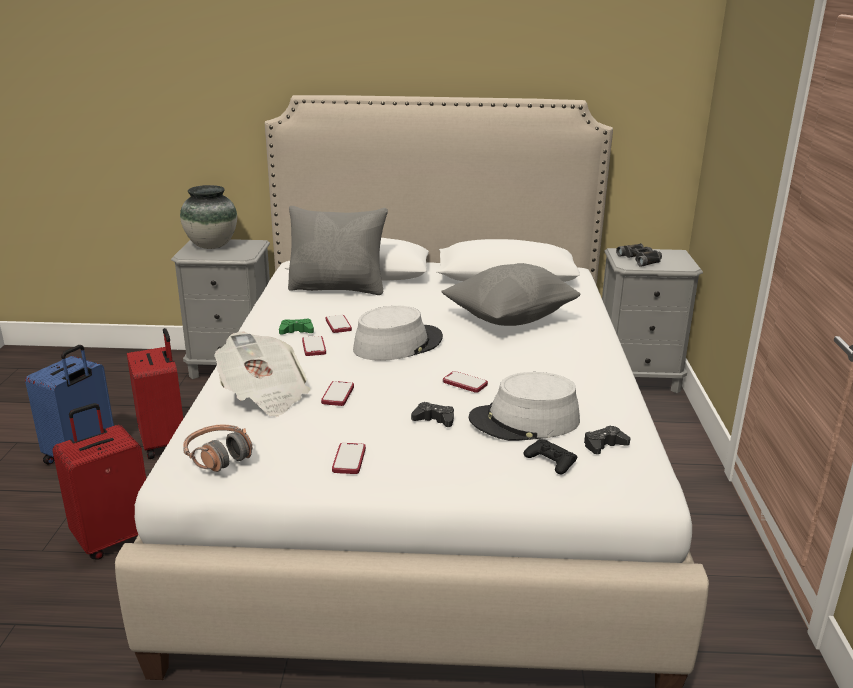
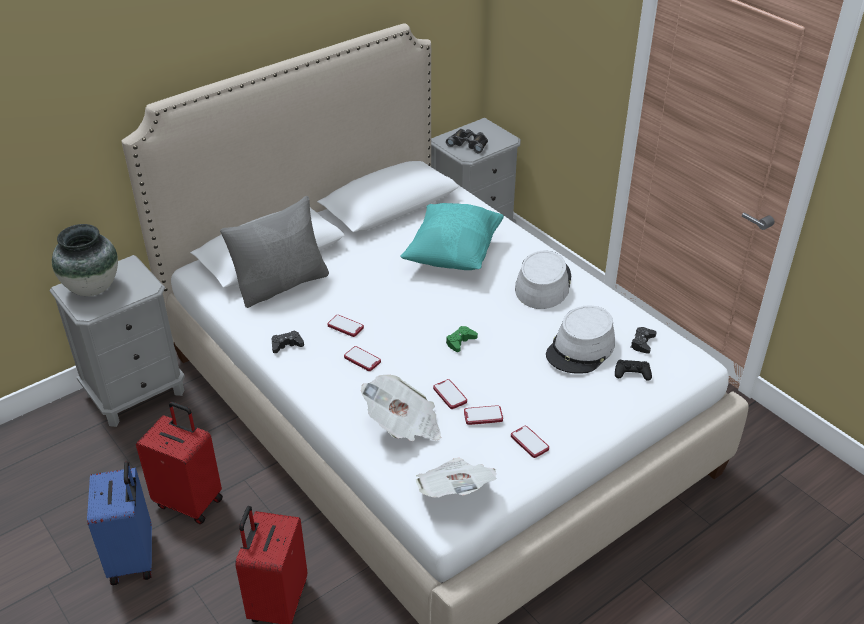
camera: 40 degrees left, 15 degrees up
(219, 456) = (455, 491): headphones -> newspaper
(296, 331) = (323, 350): green game controller -> green game controller (460, 342)
(397, 344) = (416, 323): grey hat -> grey hat (543, 284)
(434, 420) = (531, 379): black game controller -> black game controller (286, 345)
(465, 383) = (507, 336): phone -> phone (483, 416)
(510, 318) = (453, 255): grey pillow -> turquoise pillow

